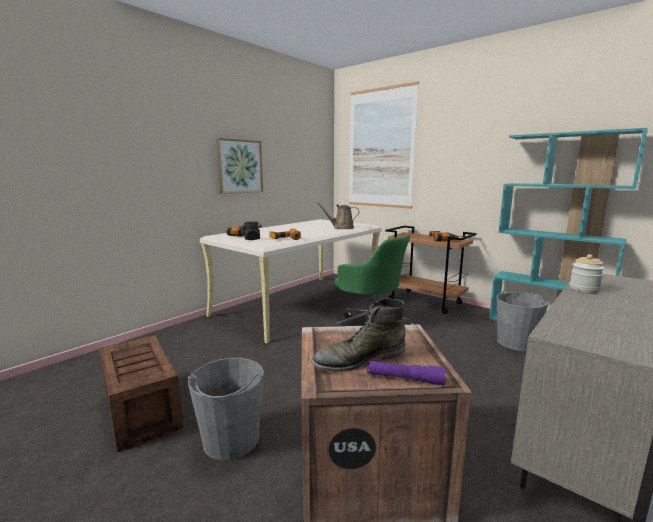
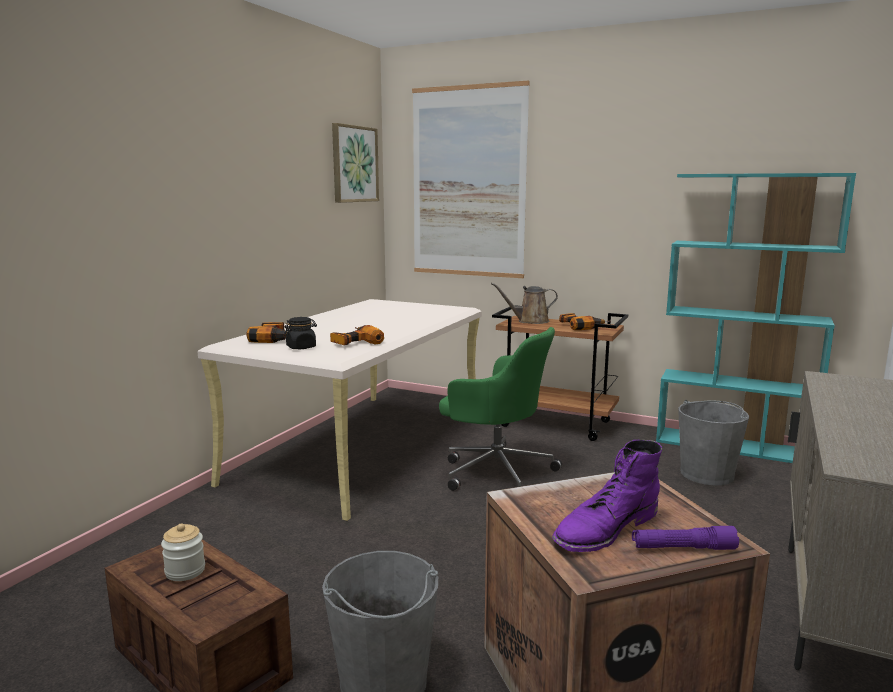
camera: 15 degrees left, 0 degrees up
(239, 166) = (251, 219): picture -> picture (354, 164)
(341, 228) = (424, 315): brown watering can -> brown watering can (530, 321)
(359, 359) = (605, 529): green boot -> purple boot
(584, 288) = (833, 399): jar -> jar (185, 571)

